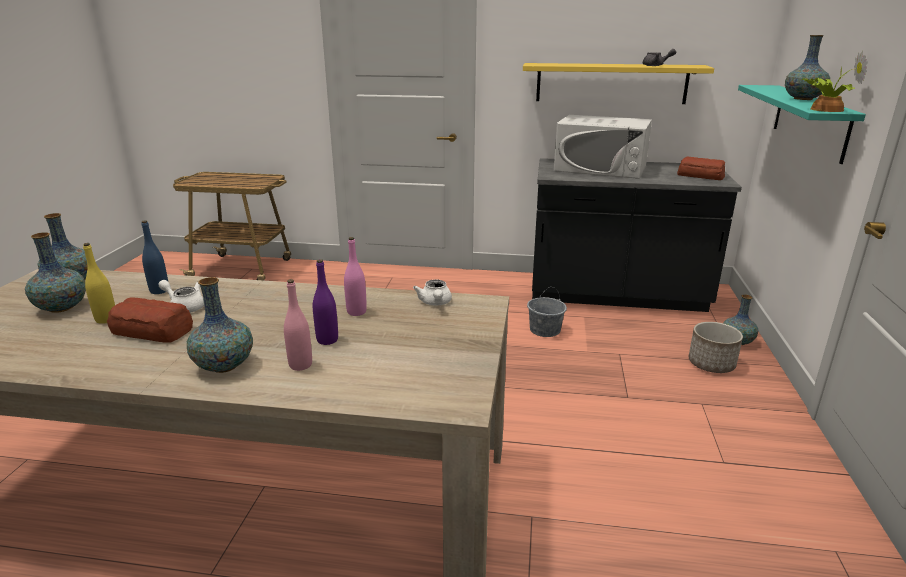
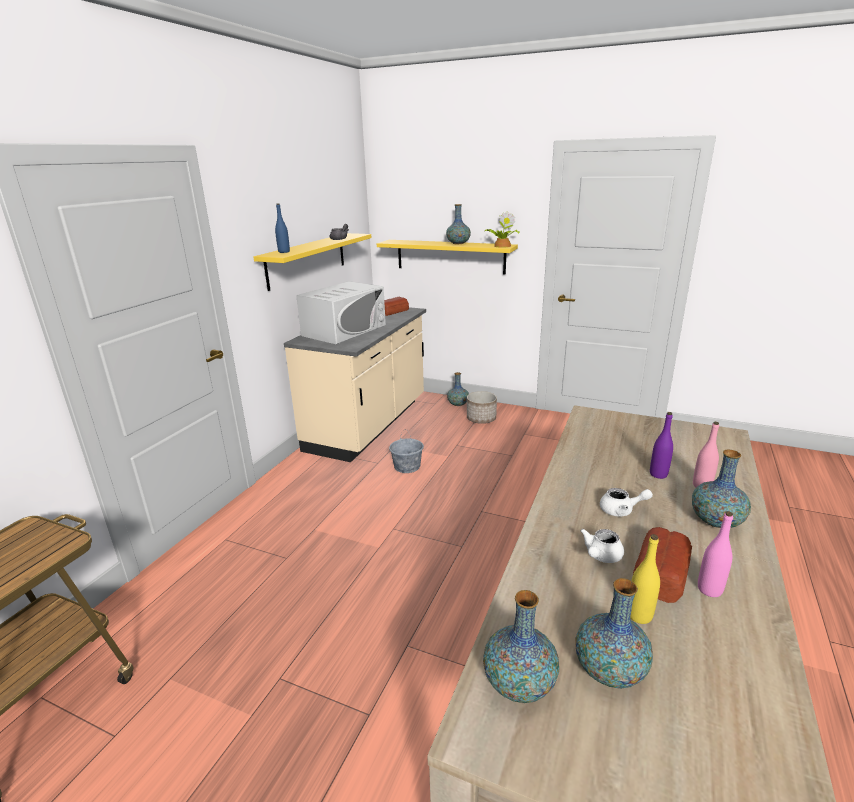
camera: 75 degrees left, 0 degrees up
(159, 291) = (555, 582): blue bottle -> blue bottle (284, 252)
(356, 312) = (605, 461): pink bottle -> pink bottle (709, 589)
(435, 303) = (587, 430): white teapot -> white teapot (621, 510)
(616, 296) = (368, 425): black counter -> beige counter
(809, 121) = (450, 256): turquoise shelf -> yellow shelf

